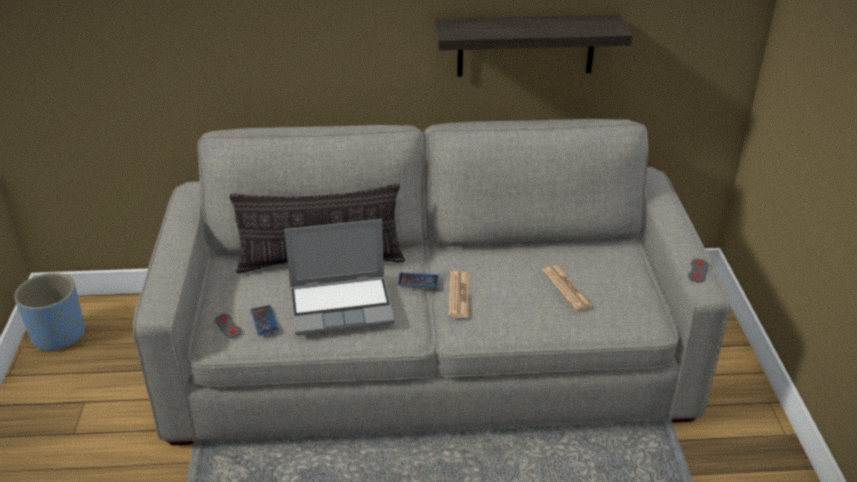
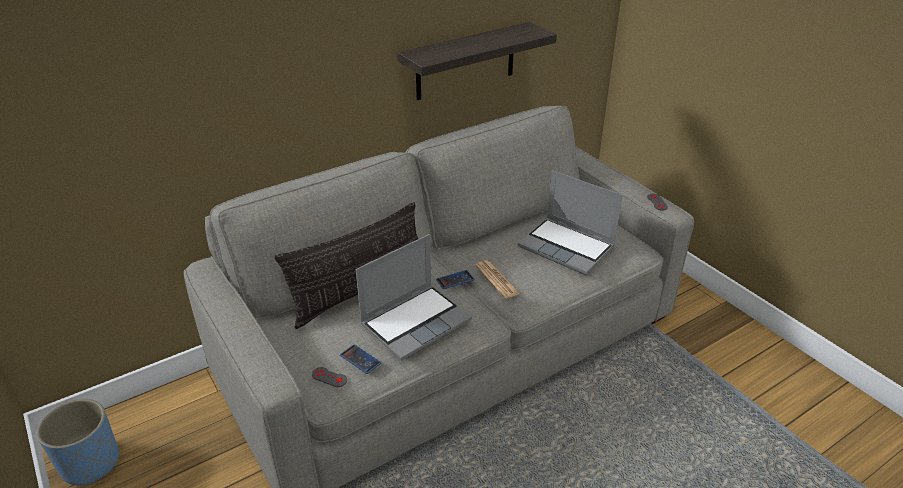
camera: 30 degrees left, 0 degrees up
(566, 288) = (567, 247): newspaper -> laptop

